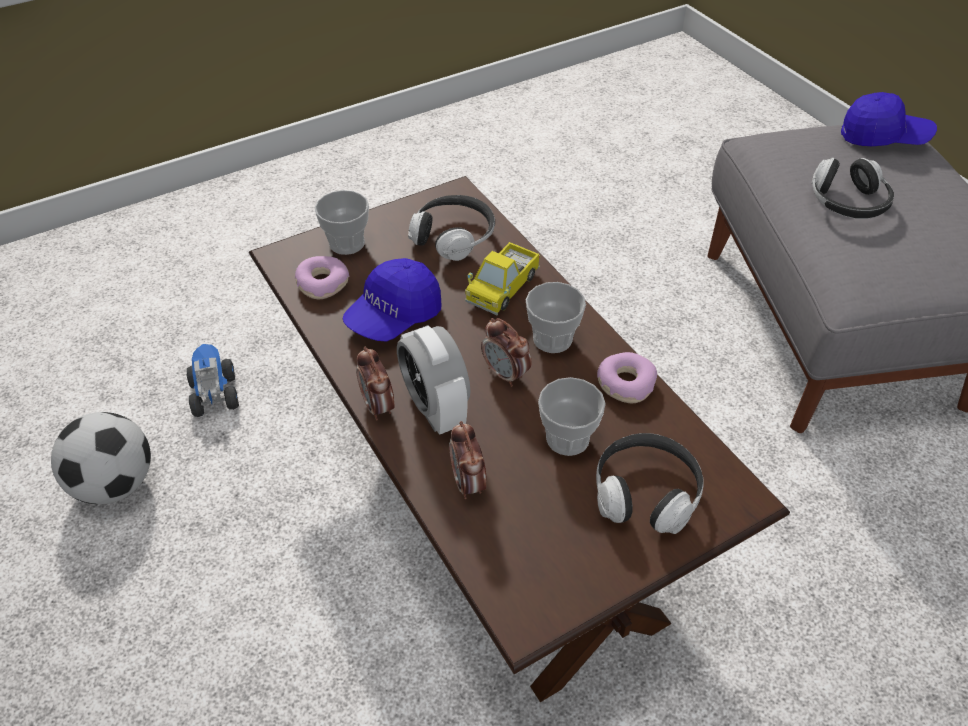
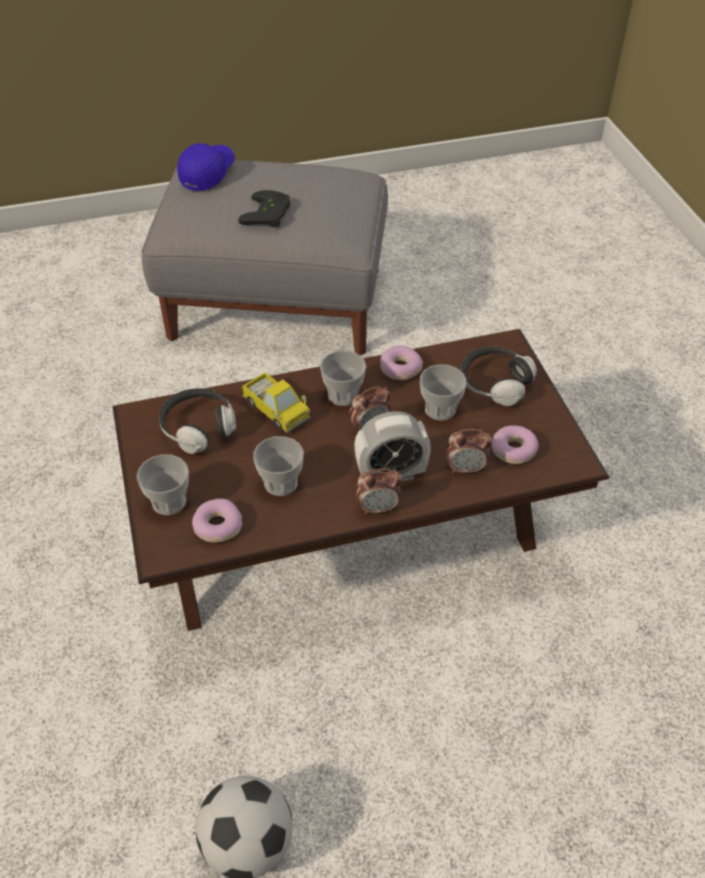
camera: 75 degrees left, 0 degrees up
(214, 394) = (163, 741): toy truck -> none
(394, 316) = (281, 483): blue cap -> cup
(520, 534) = (513, 450): none -> donut
(847, 203) = (269, 214): headphones -> black game controller

